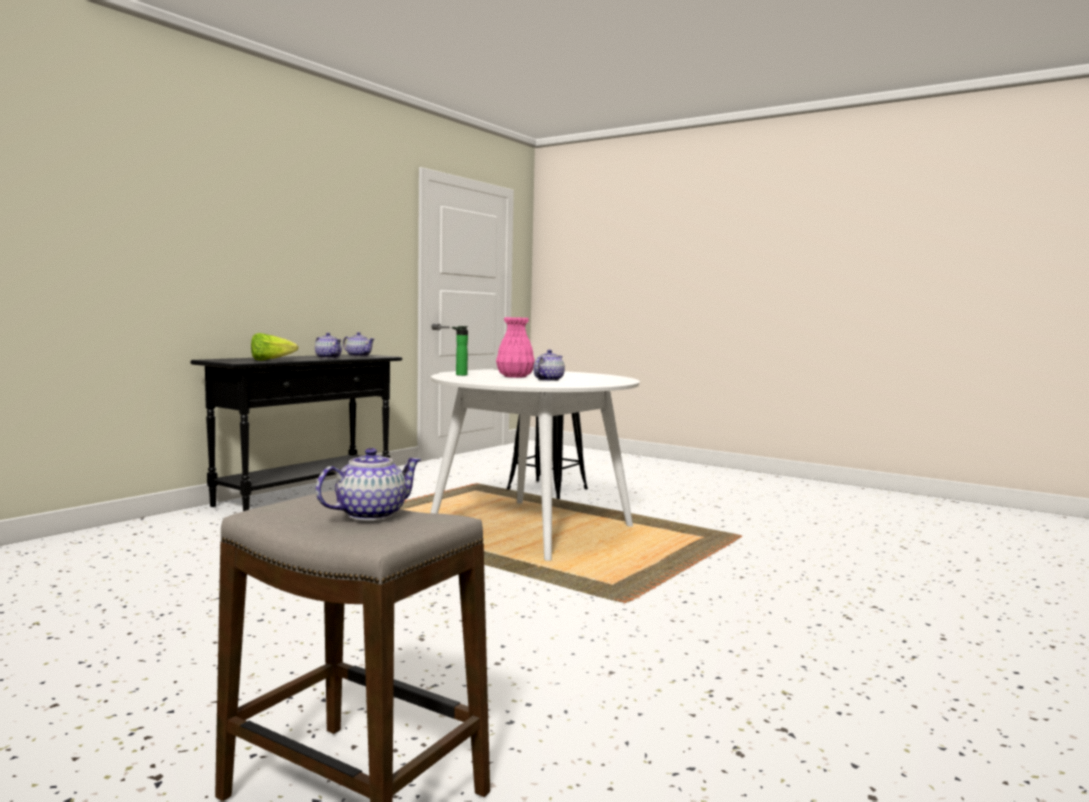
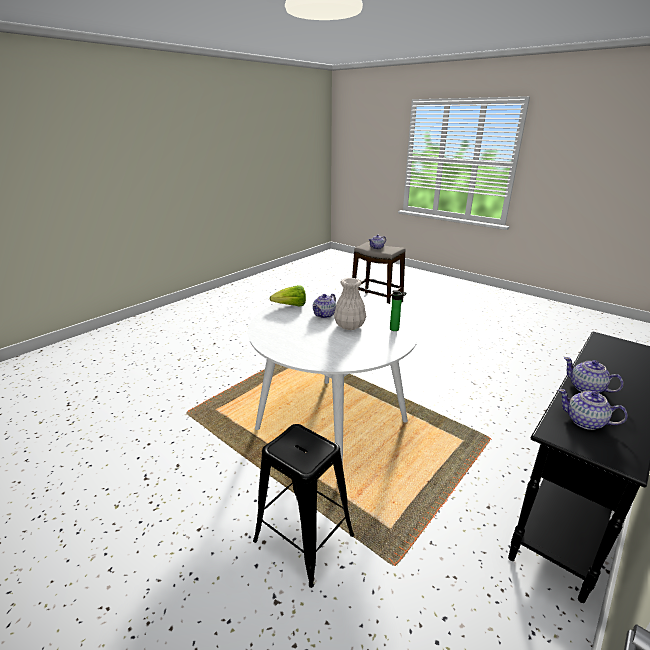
camera: 175 degrees left, 20 degrees up
(270, 360) = (598, 353): lettuce -> lettuce (291, 306)
(515, 376) = (349, 326): pink vase -> white vase

